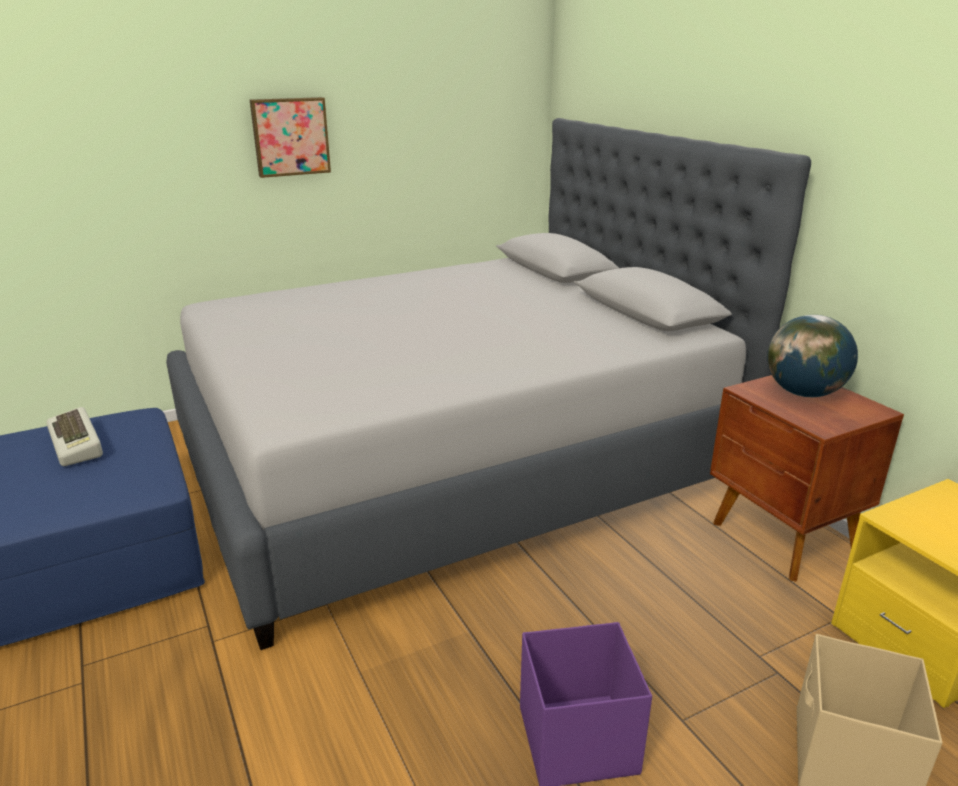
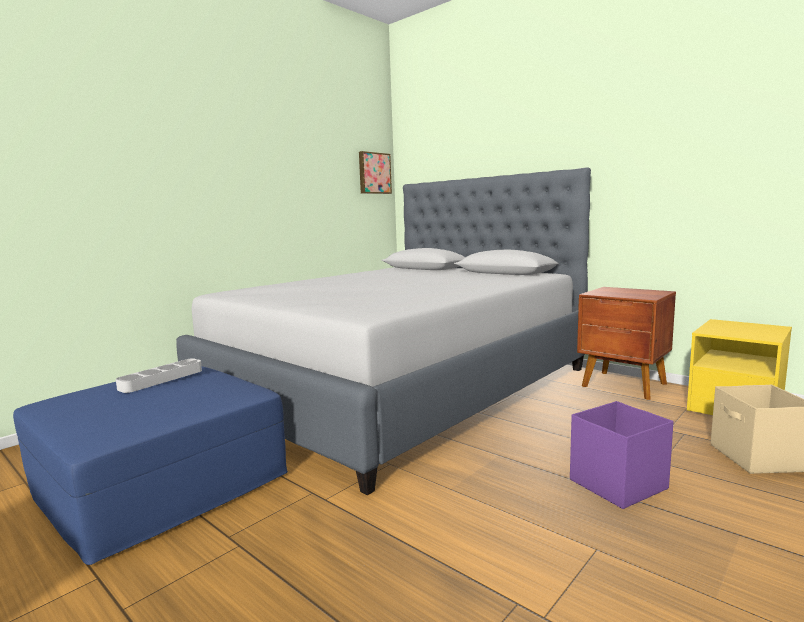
camera: 20 degrees left, 15 degrees down
(78, 443) = (161, 379): keyboard -> grey tray
(290, 136) = (252, 187): picture -> picture (374, 173)
(803, 393) = (620, 291): globe -> none

